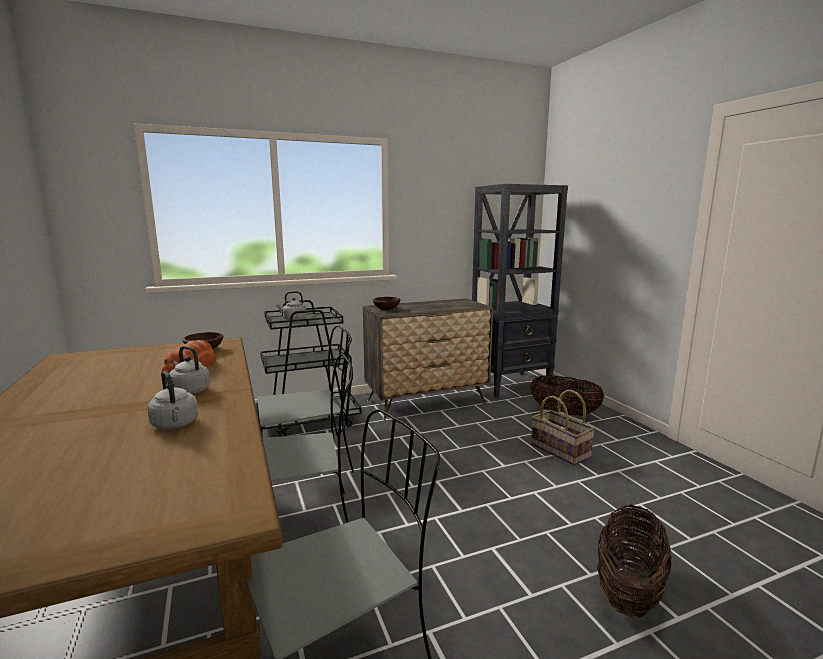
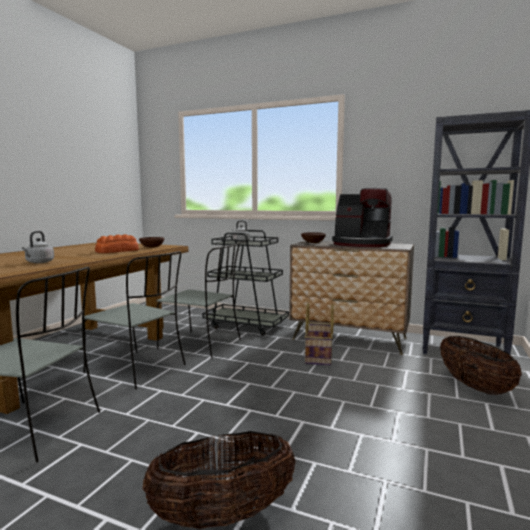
camera: 45 degrees right, 5 degrees down
(189, 390) = (87, 256): grey kettle -> none
(435, 305) = (361, 244): none -> coffee machine
(561, 450) = (398, 409): basket -> basket (319, 356)

